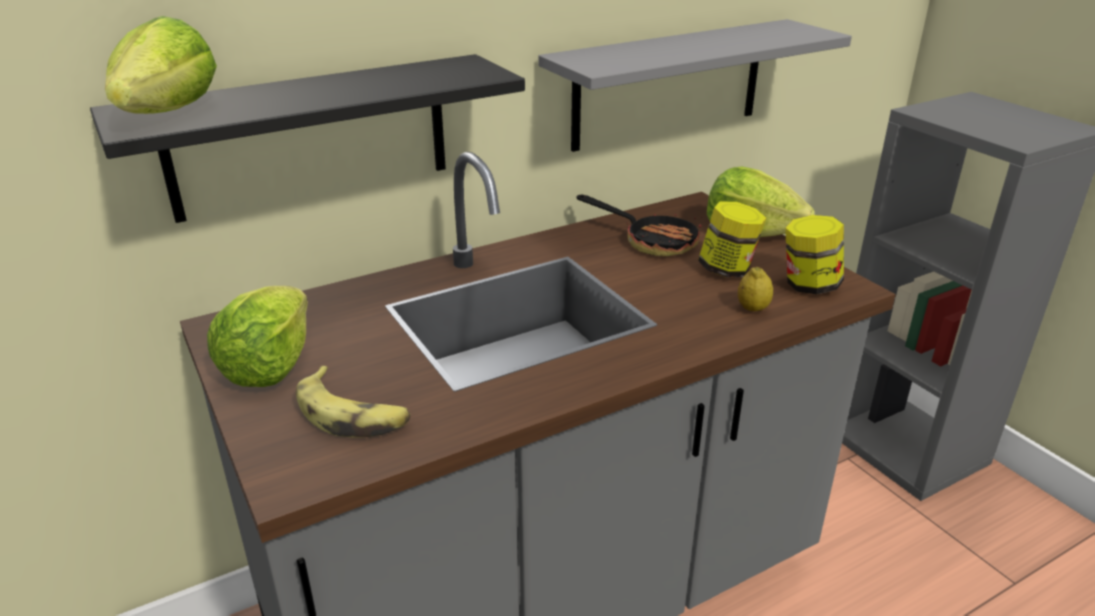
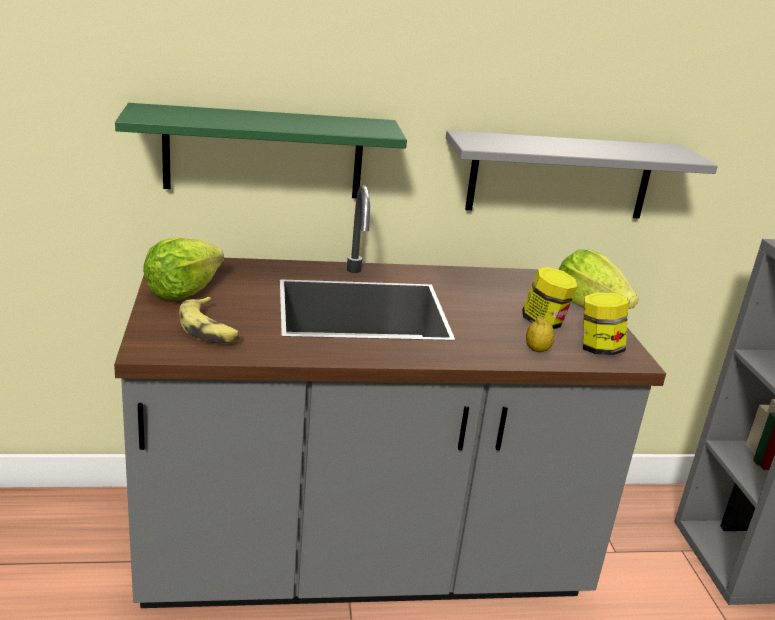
camera: 20 degrees right, 5 degrees down
(170, 113) = (166, 114): lettuce -> none
(310, 137) = (264, 153): black shelf -> green shelf
(651, 241) = (503, 291): frying pan -> none

